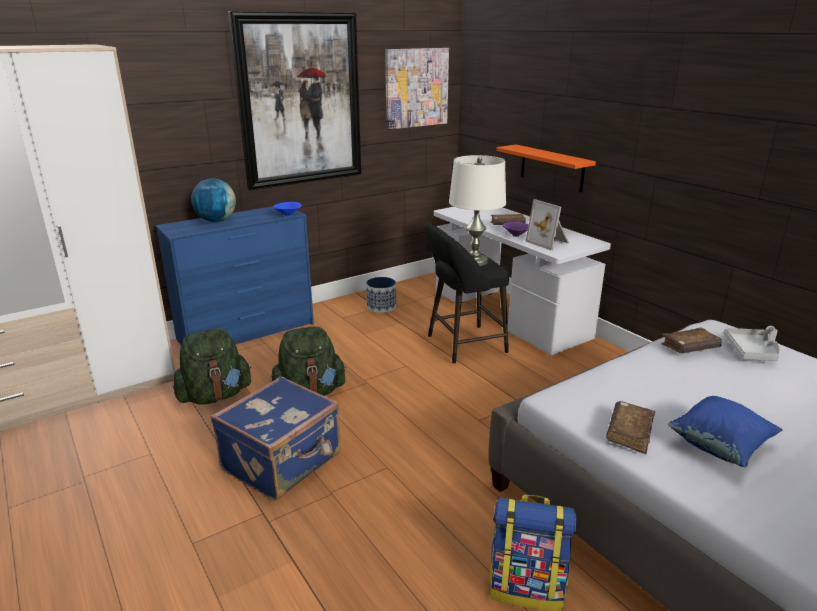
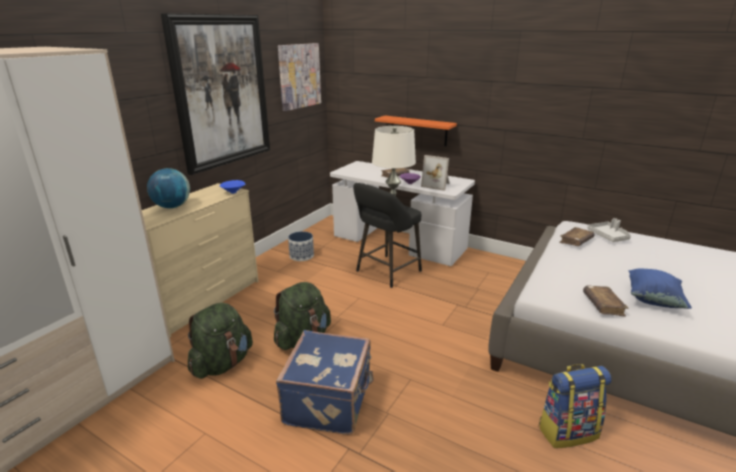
camera: 25 degrees left, 0 degrees up
(247, 332) = (204, 301): blue dresser -> beige dresser

